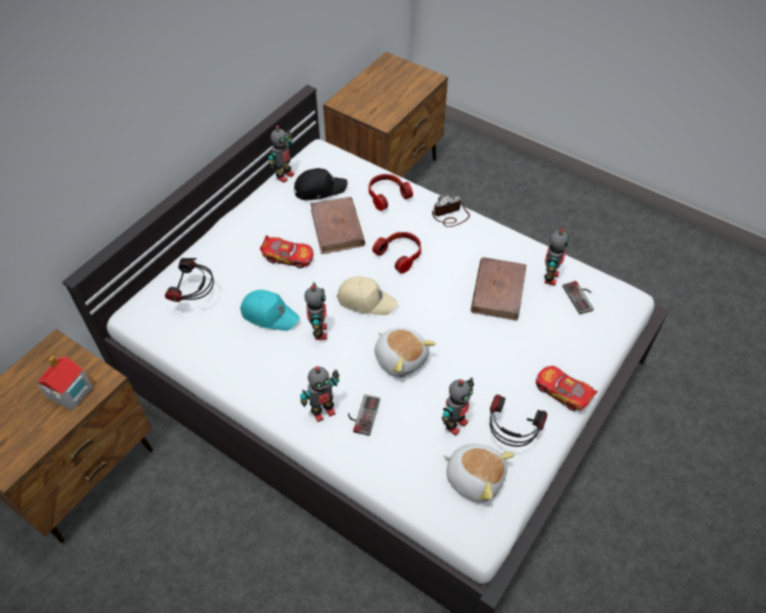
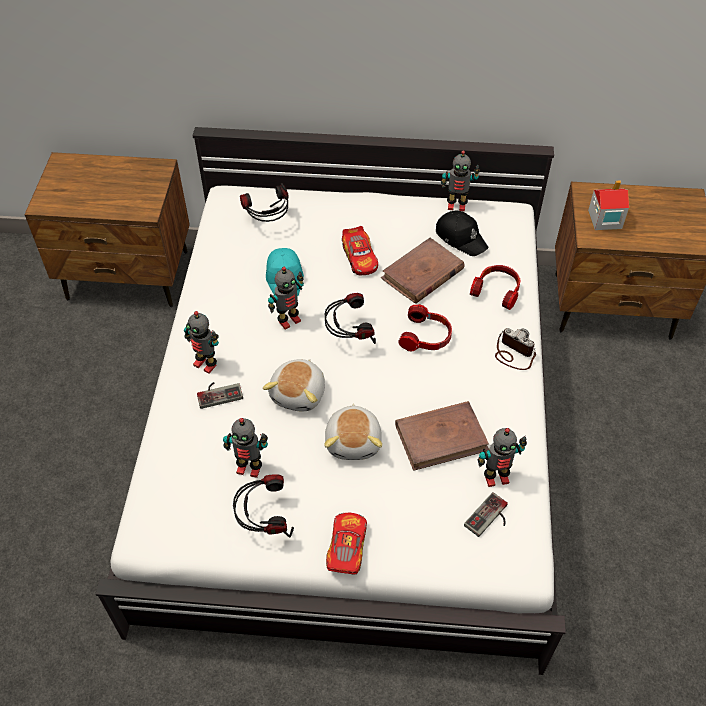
camera: 60 degrees right, 0 degrees up
(70, 393) = (124, 199): toy house -> toy house (604, 219)
(366, 300) = (349, 336): beige cap -> headphones
(475, 477) = (201, 509): plush toy -> plush toy (354, 441)

